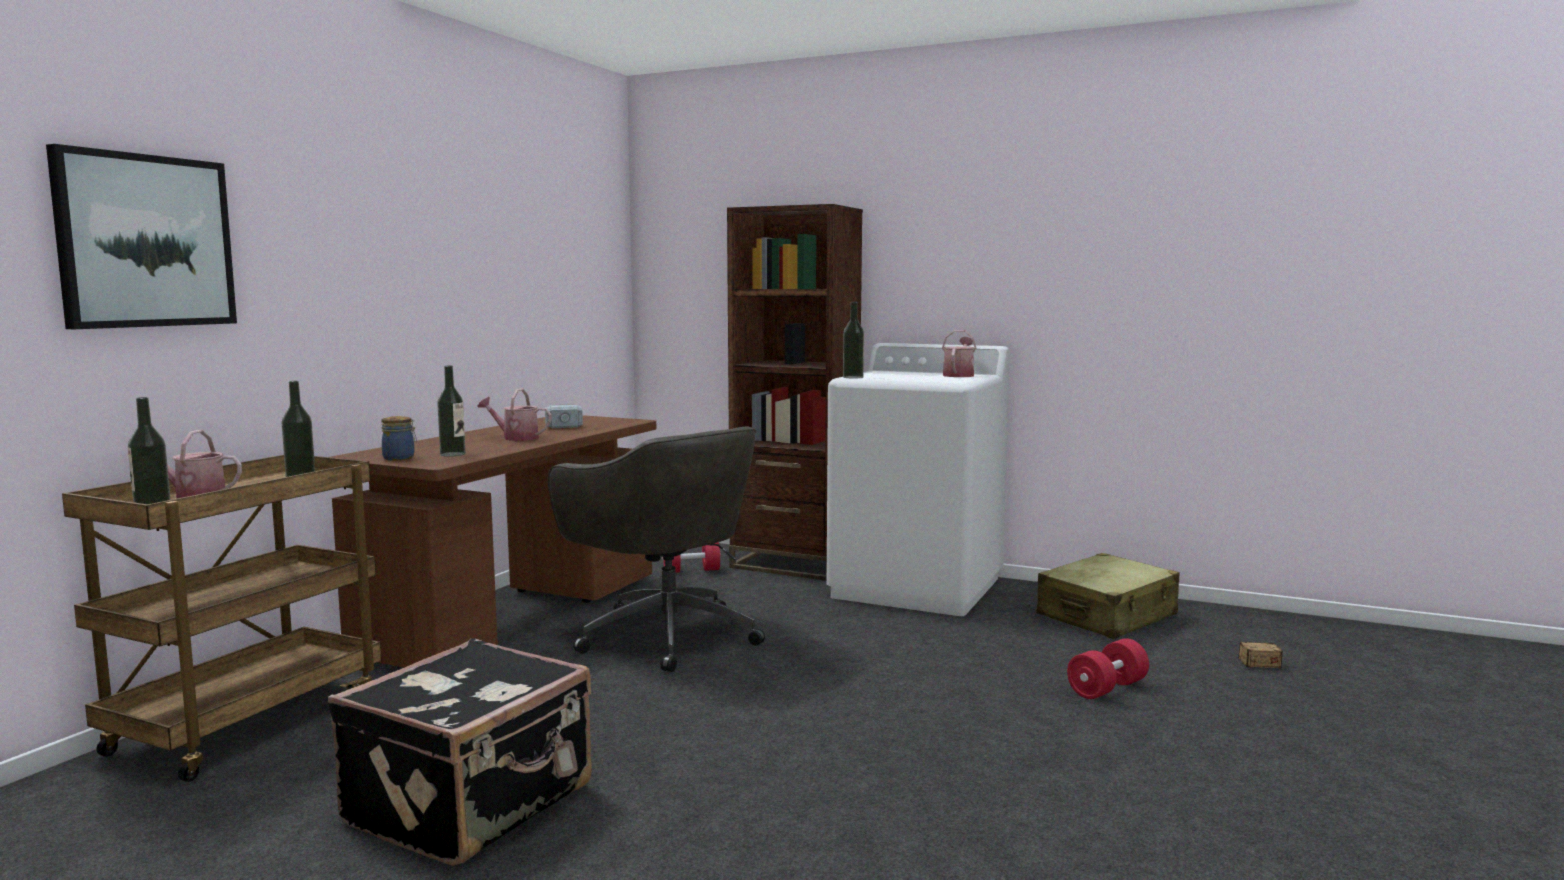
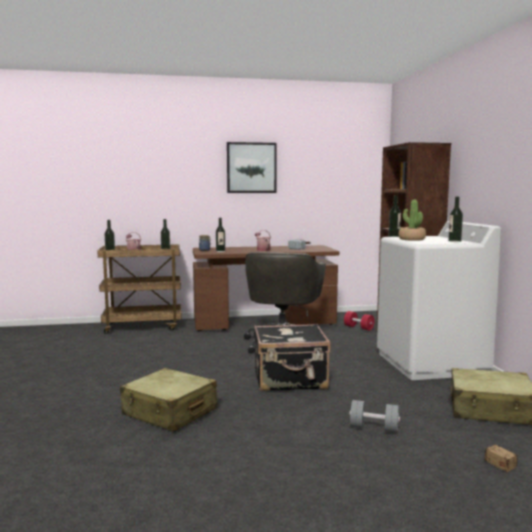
camera: 55 degrees right, 0 degrees up
(145, 241) = (136, 173): picture -> picture (251, 168)
(474, 805) = (122, 361): black suitcase -> black suitcase (290, 380)
(881, 821) = (169, 412): none -> beige suitcase
(900, 378) = (411, 239): none -> potted plant
(959, 375) = (454, 241): watering can -> bottle
(1107, 688) = (374, 428): red dumbbell -> grey dumbbell

